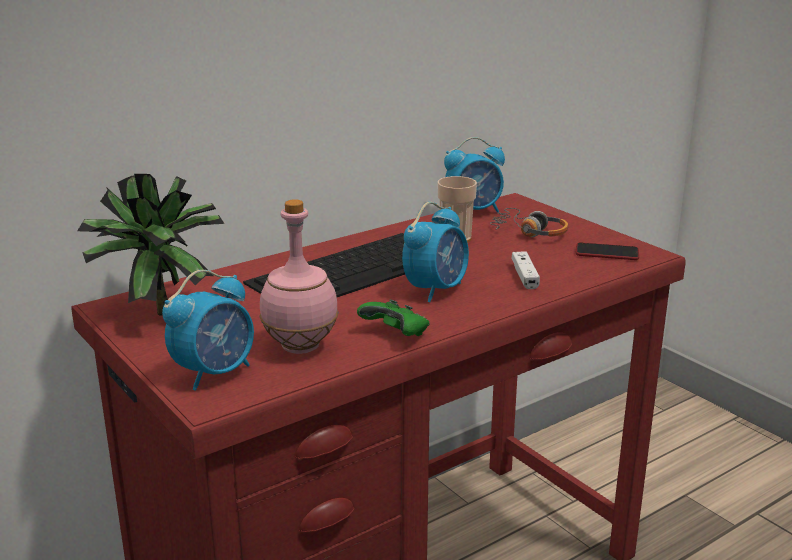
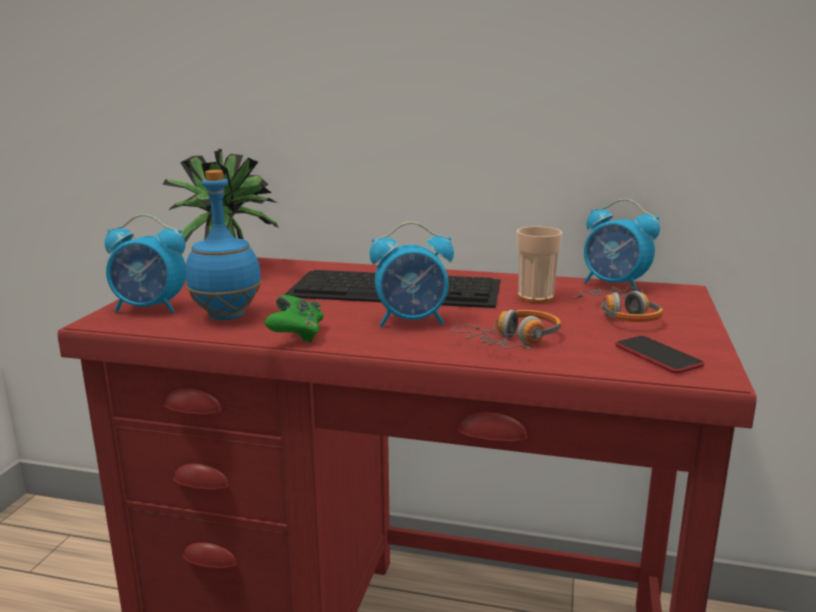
camera: 50 degrees right, 5 degrees down
(300, 347) = (225, 316): pink bottle -> blue bottle
(524, 276) = (513, 341): white game controller -> headphones

